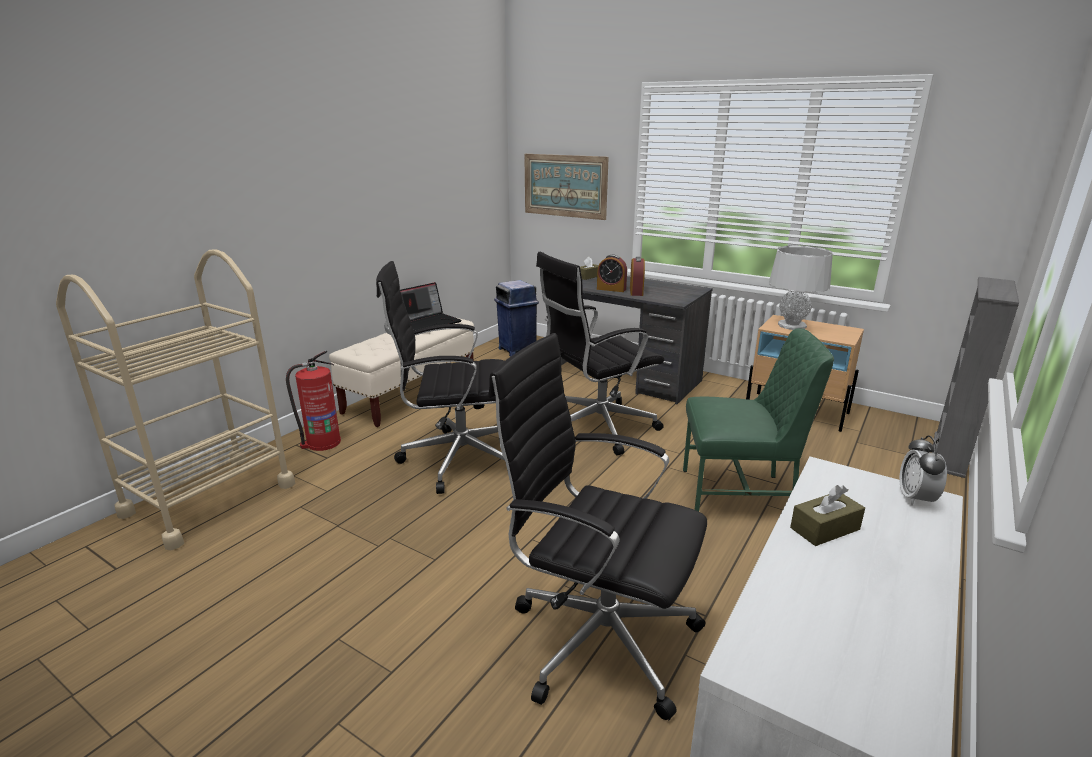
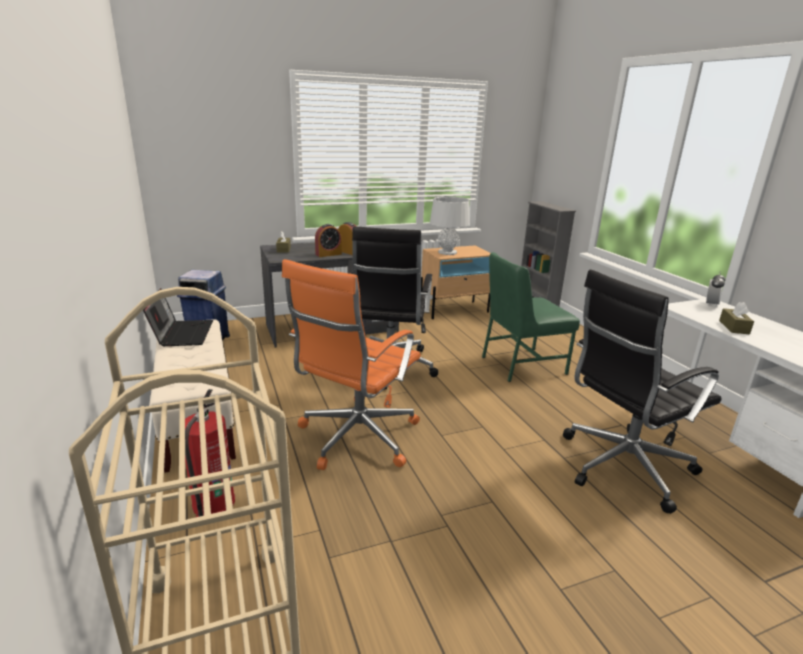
camera: 55 degrees left, 0 degrees up
(457, 459) = (356, 438): black office chair -> orange office chair
(565, 186) = (215, 167): picture -> none
(738, 495) = (521, 365): green chair -> green chair turned 150 degrees counterclockwise
(915, 498) = (711, 304): alarm clock -> alarm clock turned 105 degrees counterclockwise

